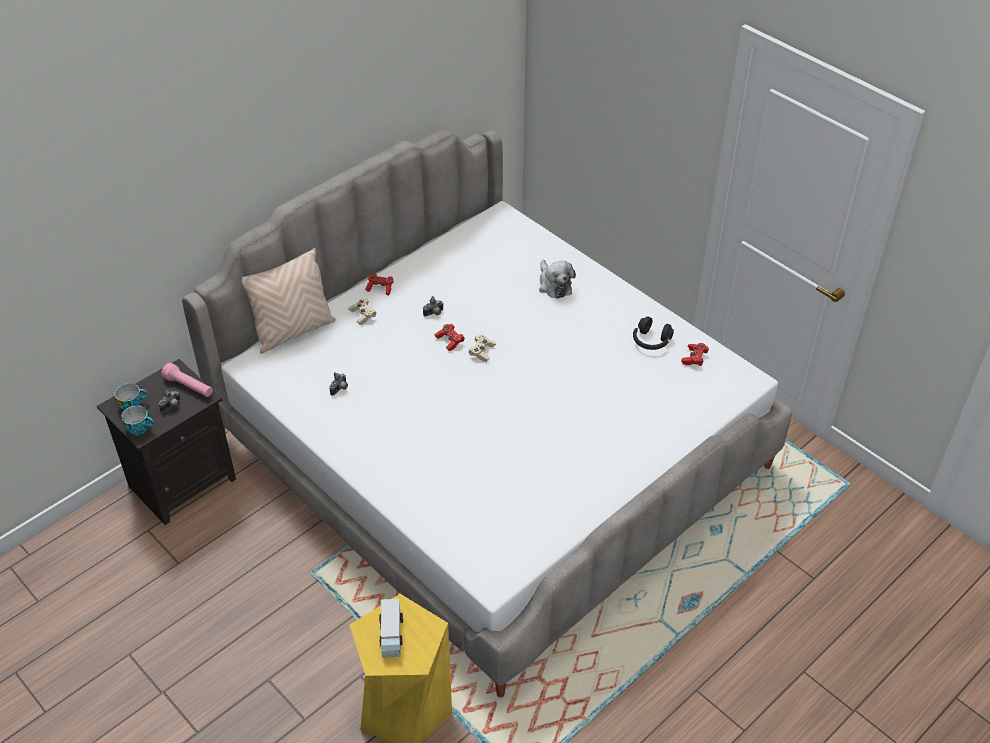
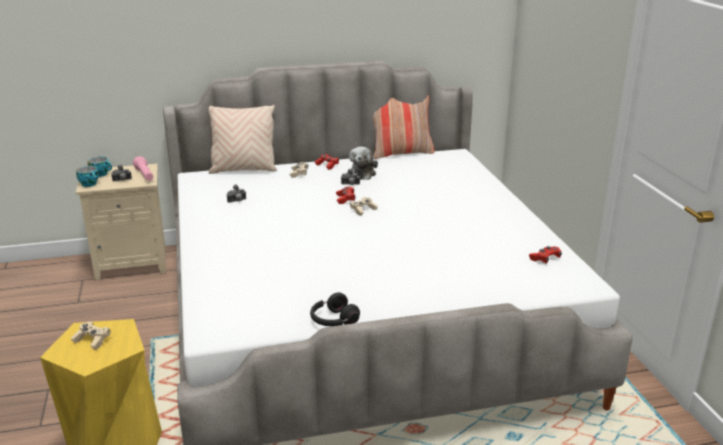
camera: 30 degrees right, 20 degrees down
(183, 481) = (133, 263): black nightstand -> beige nightstand
(391, 635) = (92, 340): toy truck -> beige game controller
(441, 234) = (401, 153): none -> pillow
(554, 285) = (461, 192): plush toy -> plush toy (362, 173)
(650, 341) = (513, 240): black headphones -> black headphones (333, 321)

